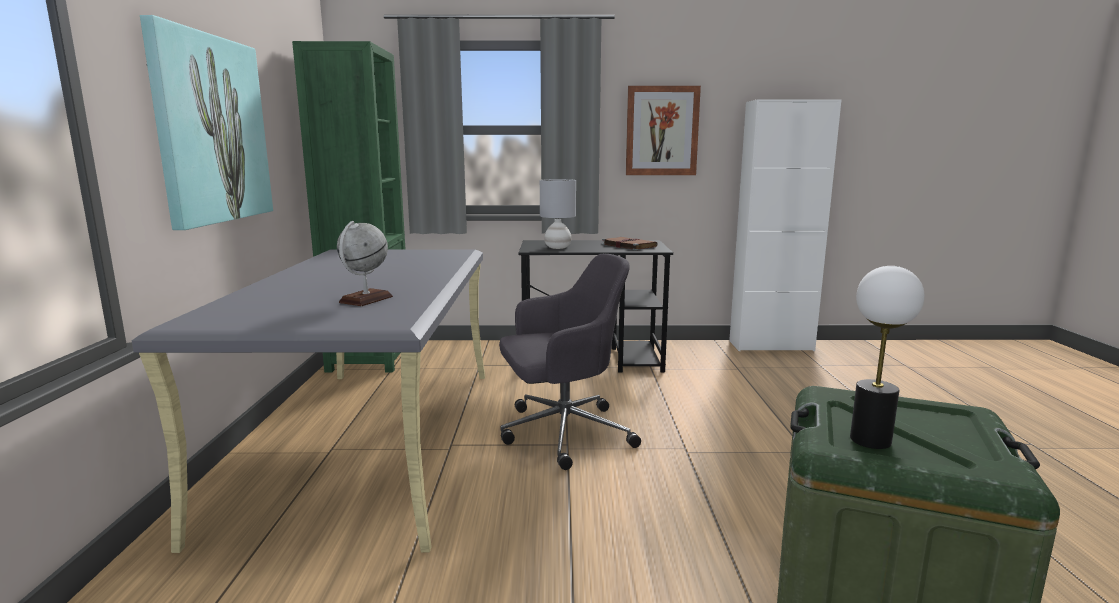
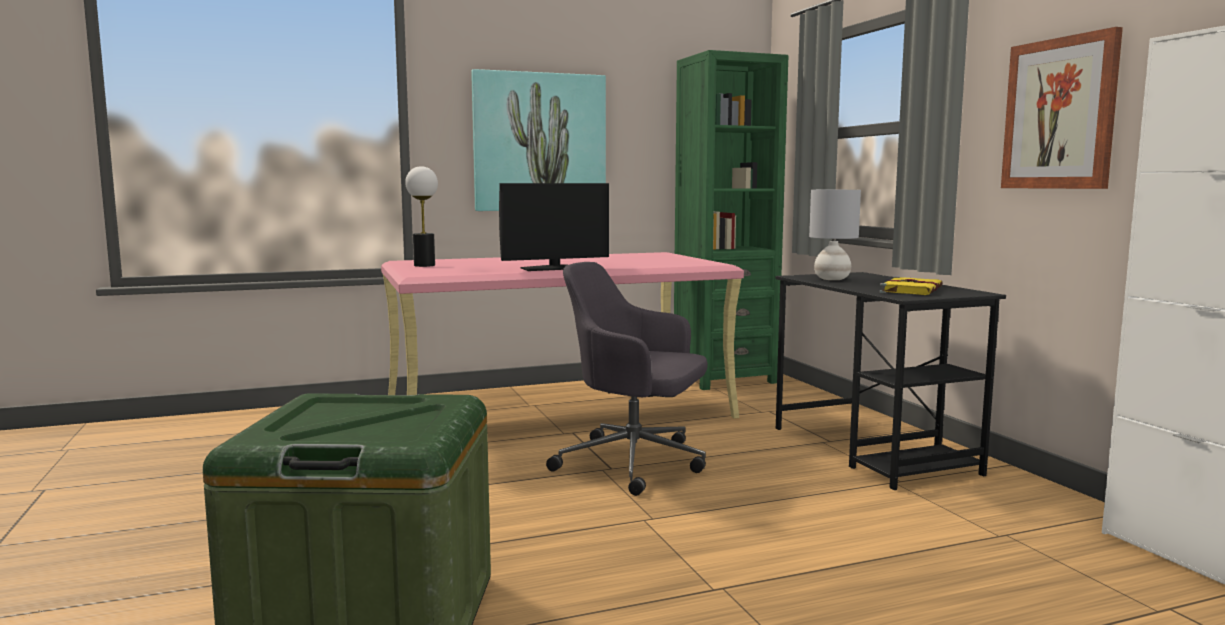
camera: 70 degrees right, 5 degrees down
(366, 299) = (483, 268): globe -> none
(371, 440) = (559, 411): grey desk -> pink desk
(419, 282) = (554, 268): none -> monitor
(562, 433) = (635, 463): grey office chair -> grey office chair turned 150 degrees clockwise
(628, 245) = (911, 290): brown book -> yellow book
(871, 440) = (336, 411): table lamp -> table lamp (424, 265)

